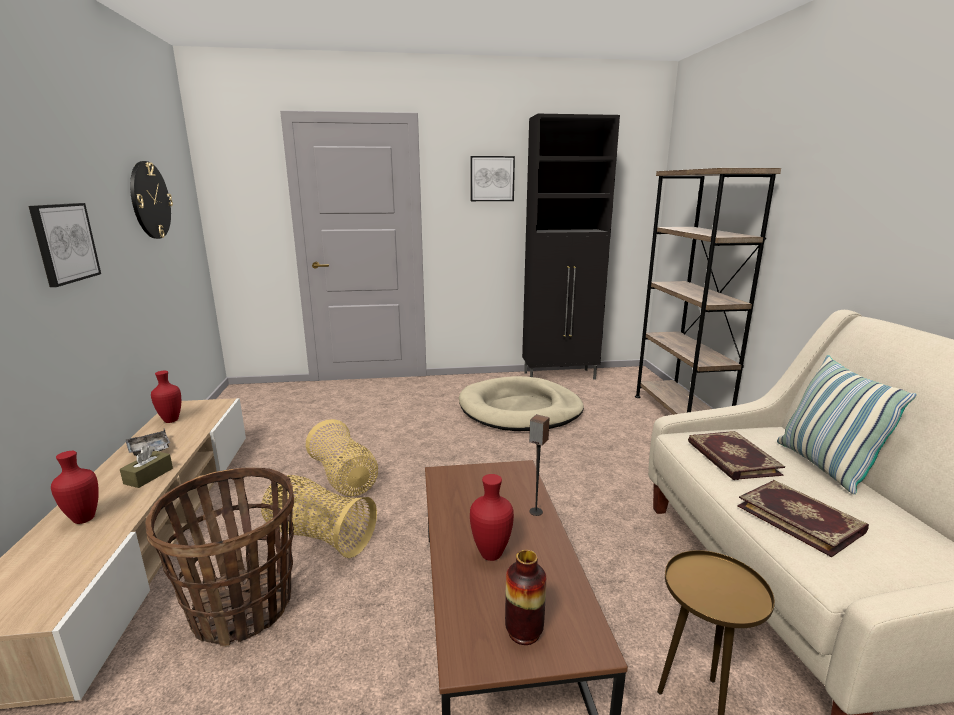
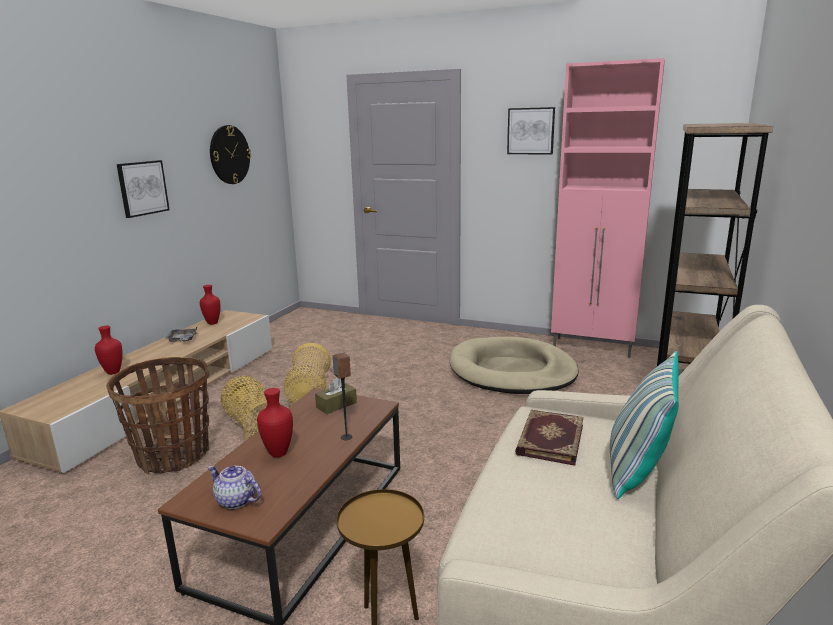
camera: 30 degrees right, 0 degrees up
(148, 476) = (165, 356): brown tissue box -> brown tissue box (336, 405)
(524, 632) = (236, 501): vase -> teapot
(560, 376) = (593, 347): black cabinet -> pink cabinet
(800, 518) = (524, 499): book -> none

